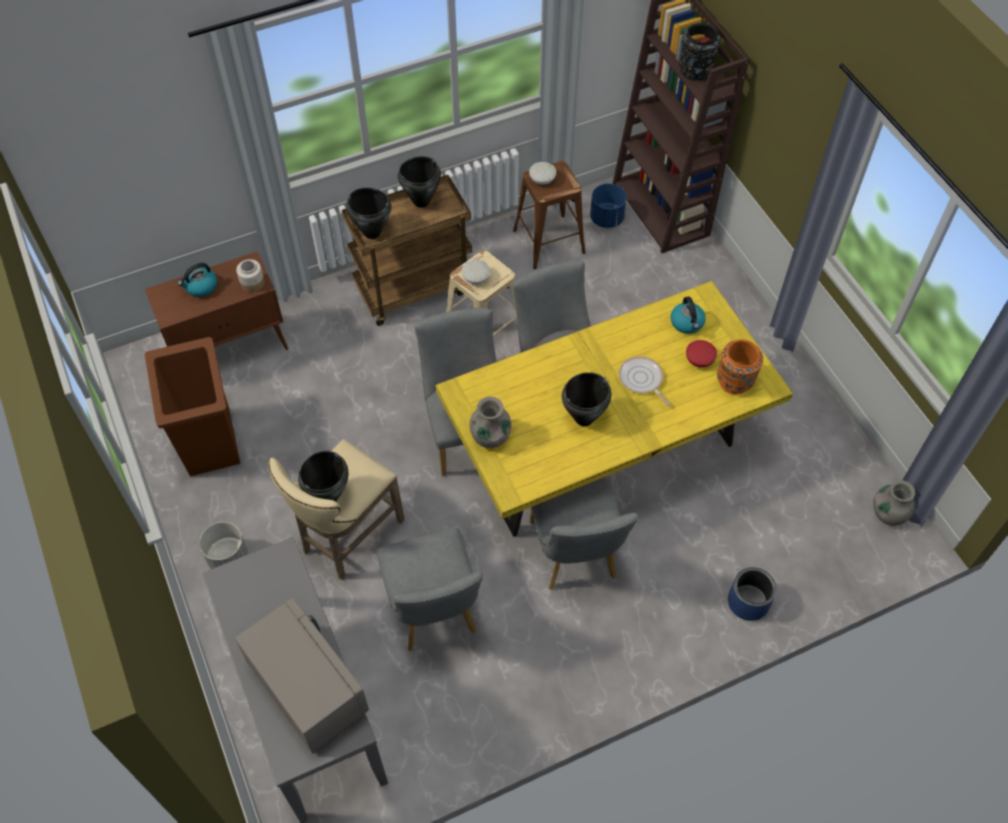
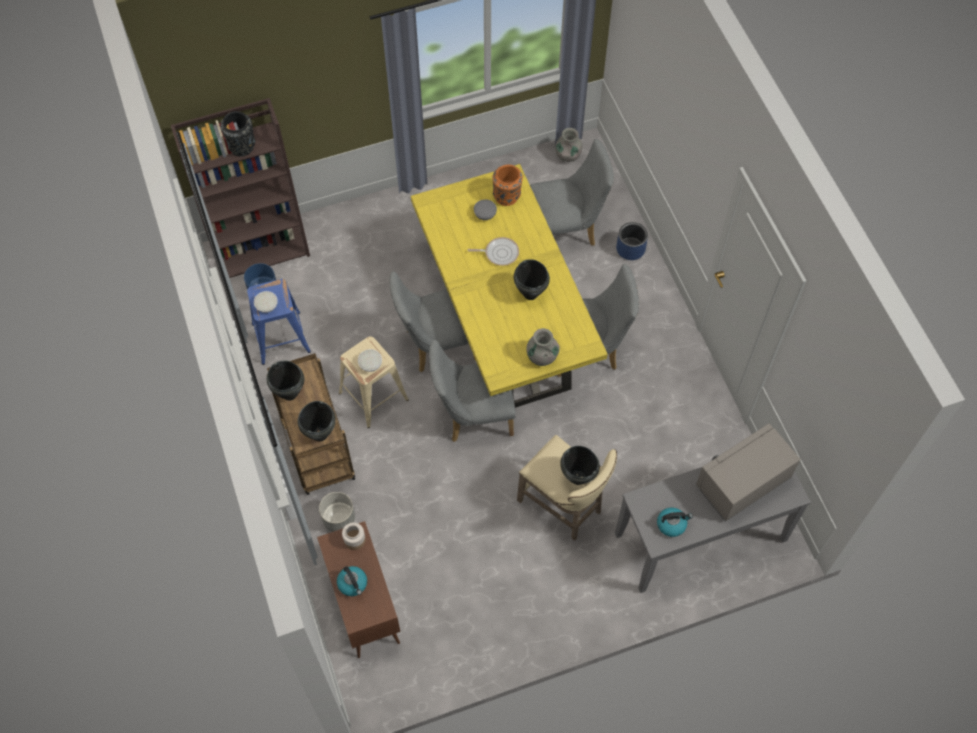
camera: 85 degrees left, 5 degrees up
(210, 441) = (461, 618): brown trash can -> none
(229, 558) = (576, 598): grey planter -> grey planter (339, 518)
(434, 613) = (631, 447): grey chair -> grey chair (567, 230)
(548, 240) = (280, 338): brown stool -> blue stool
(642, 380) = (499, 253): frying pan -> frying pan turned 150 degrees counterclockwise
(687, 323) = (450, 217): kettle -> kettle (672, 524)
(699, 359) = (484, 214): red bowl -> grey bowl

